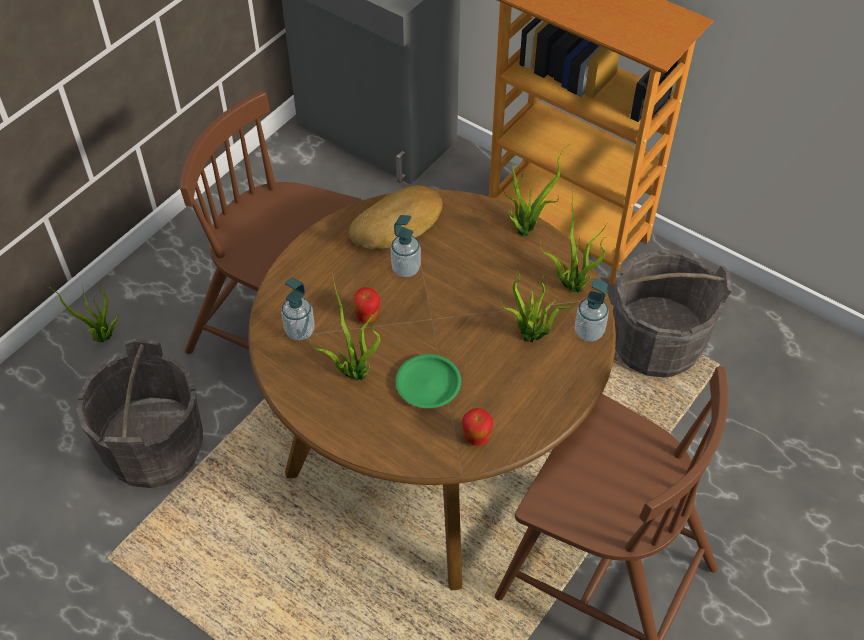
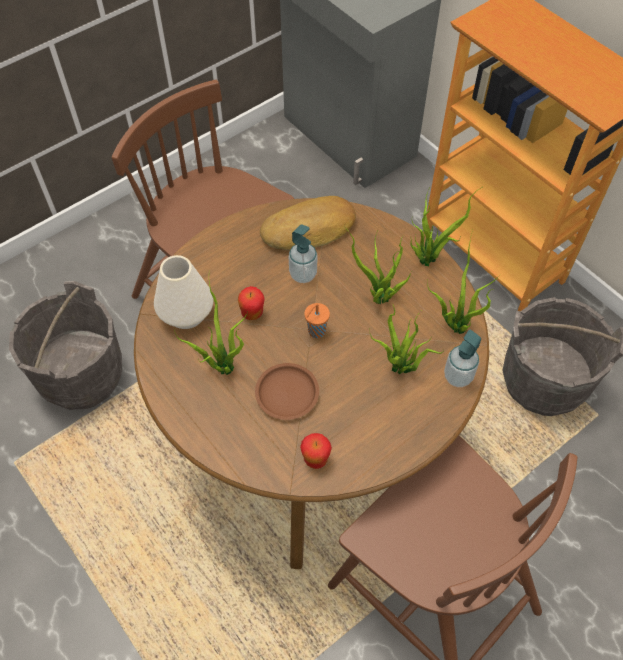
camera: 15 degrees right, 5 degrees up
(102, 338) = (70, 269): potted plant -> potted plant (379, 299)
(300, 331) = (187, 314): soap dispenser -> white vase
(428, 384) = (287, 393): green plate -> brown plate
(437, 321) = (315, 332): none -> orange cup

